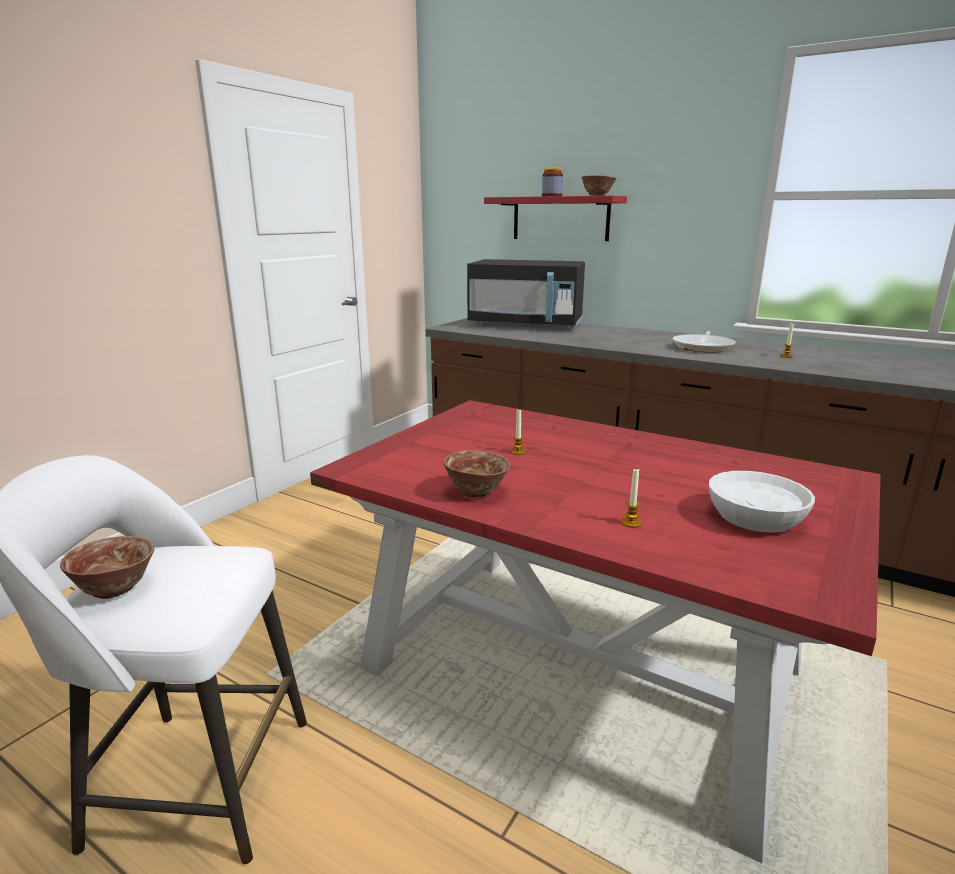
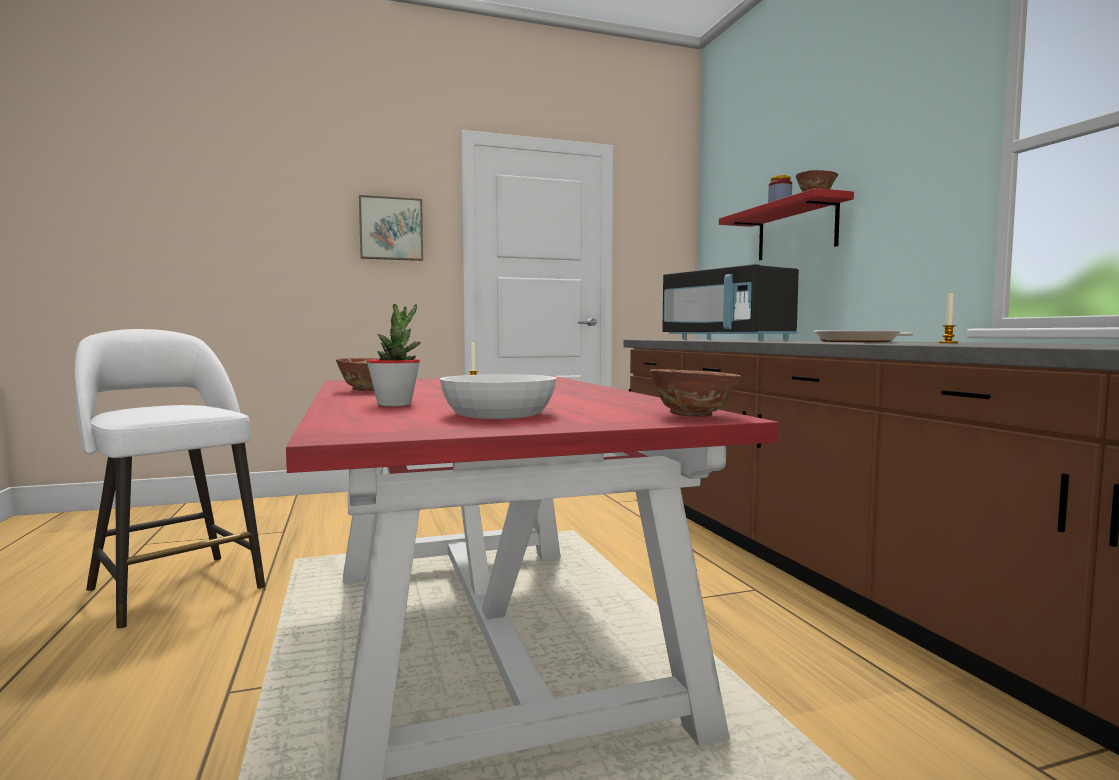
camera: 40 degrees right, 15 degrees down
(115, 589) = (143, 407): bowl -> bowl (692, 415)
(130, 205) = (391, 229): none -> picture
(631, 522) = (395, 404): candle -> potted plant

